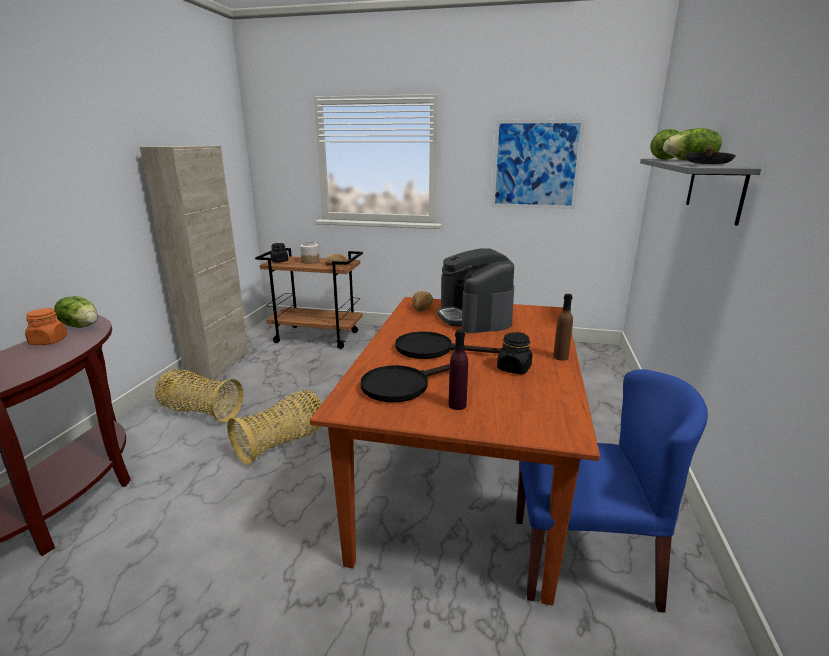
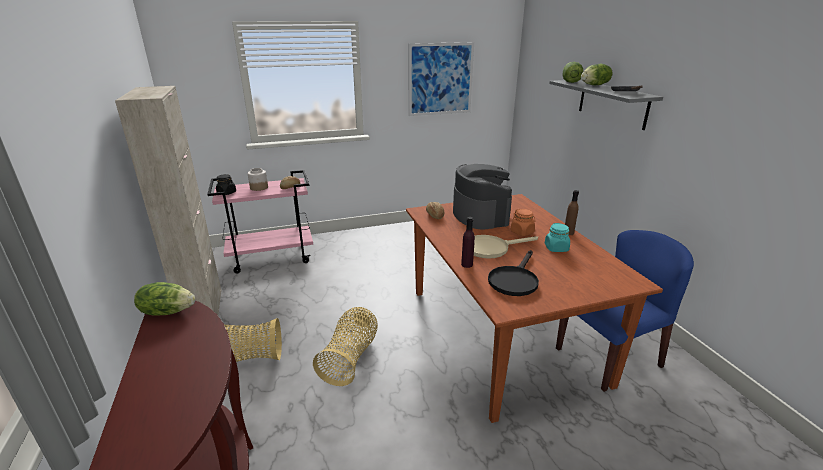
camera: 30 degrees left, 5 degrees up
(48, 341) = (164, 337): orange jar -> orange jar (522, 232)
(317, 337) = (272, 257): brown cart -> pink cart
(432, 349) = (492, 248): black frying pan -> beige frying pan
(457, 405) = (563, 283): purple bottle -> purple bottle (467, 264)
(474, 317) = (480, 215): coffee machine -> coffee machine turned 150 degrees counterclockwise
(514, 368) = (556, 248): black jar -> turquoise jar

